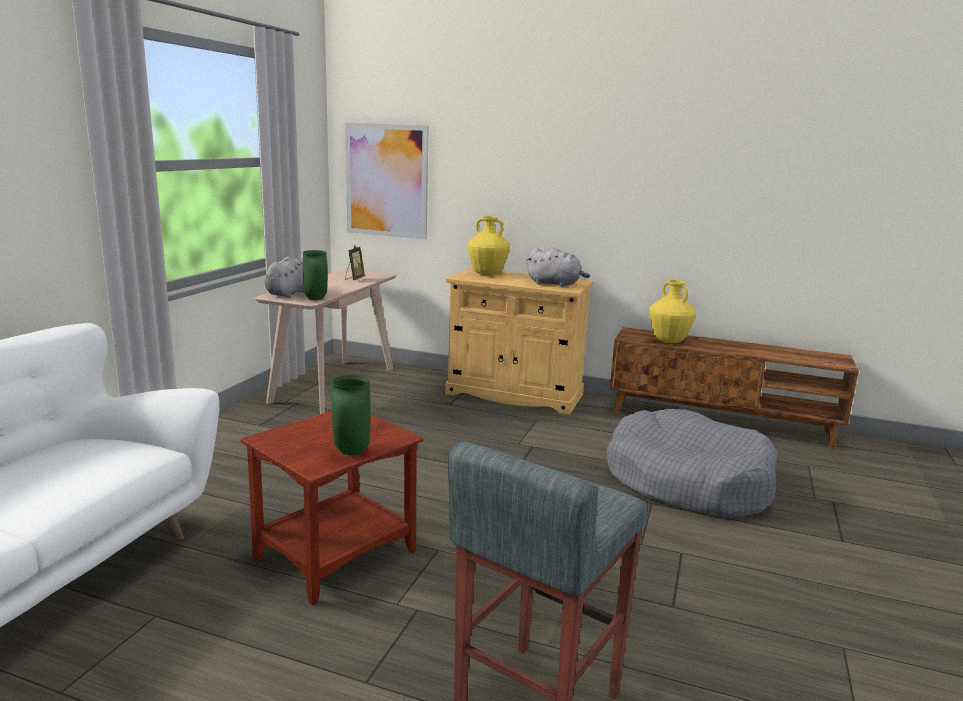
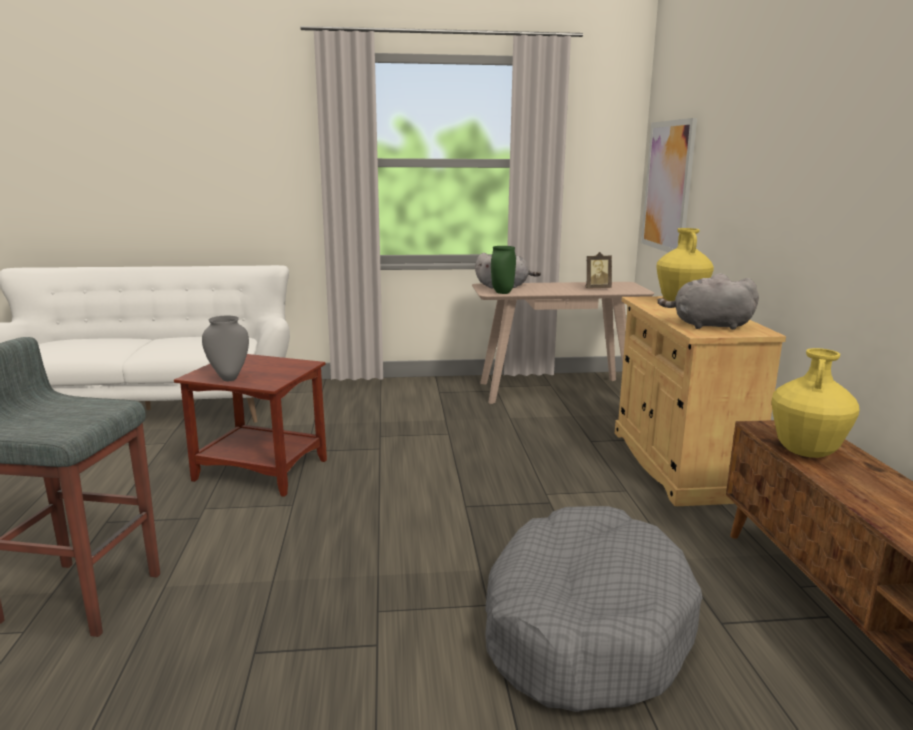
camera: 65 degrees right, 0 degrees up
(351, 451) = (229, 378): green vase -> grey vase
(555, 284) = (708, 326): grey plush toy -> grey plush toy turned 105 degrees clockwise

